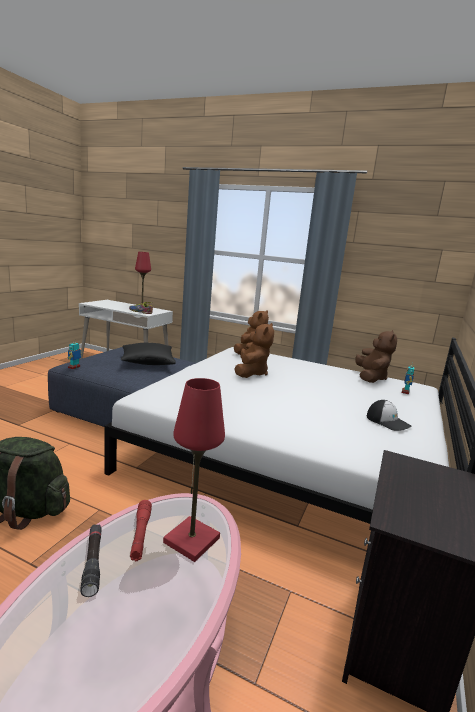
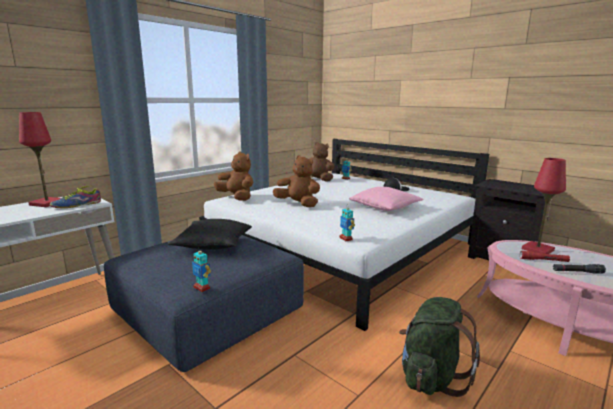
camera: 70 degrees left, 0 degrees up
(150, 392) = (346, 238): none -> toy robot
(278, 412) = (385, 207): none -> pink pillow

